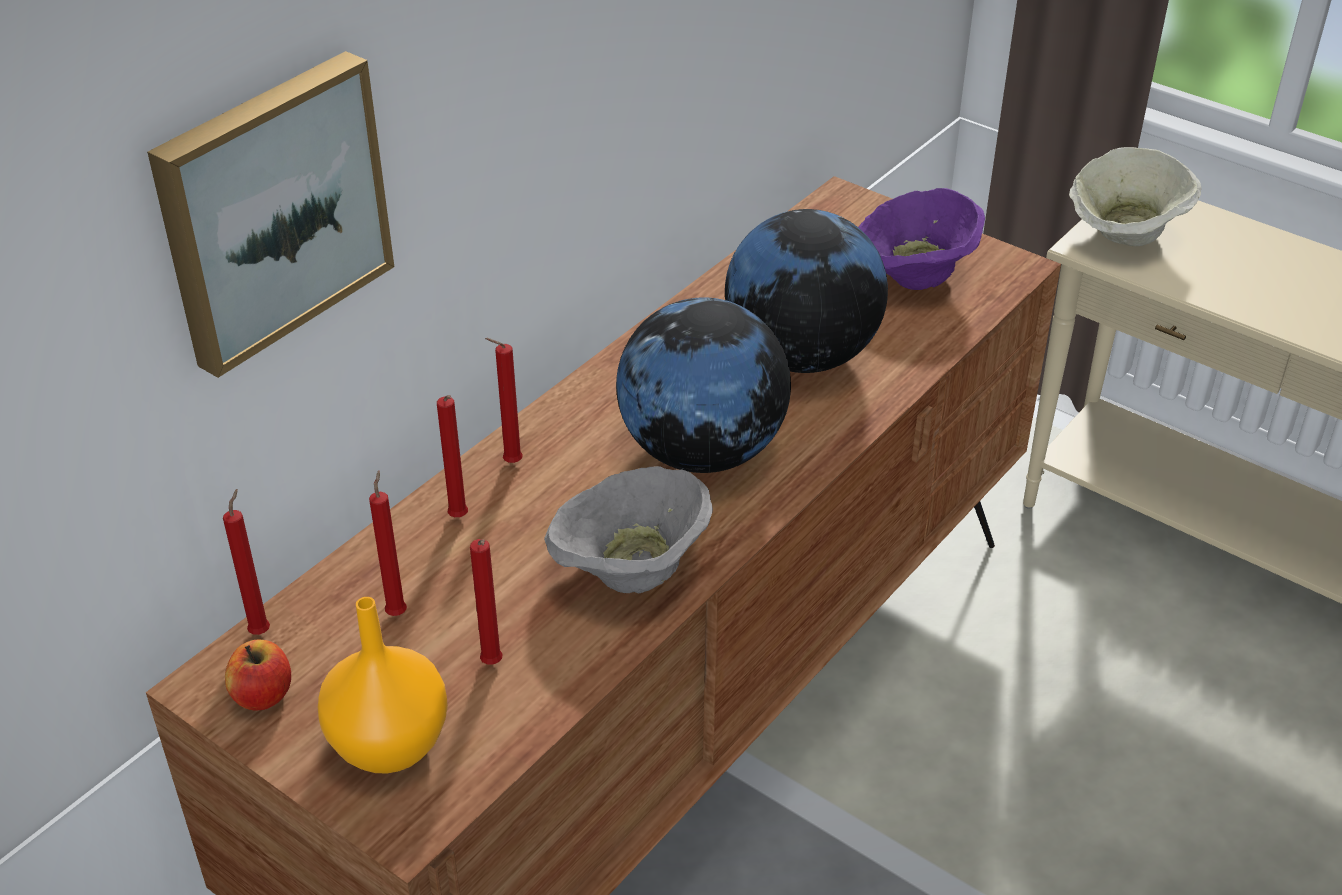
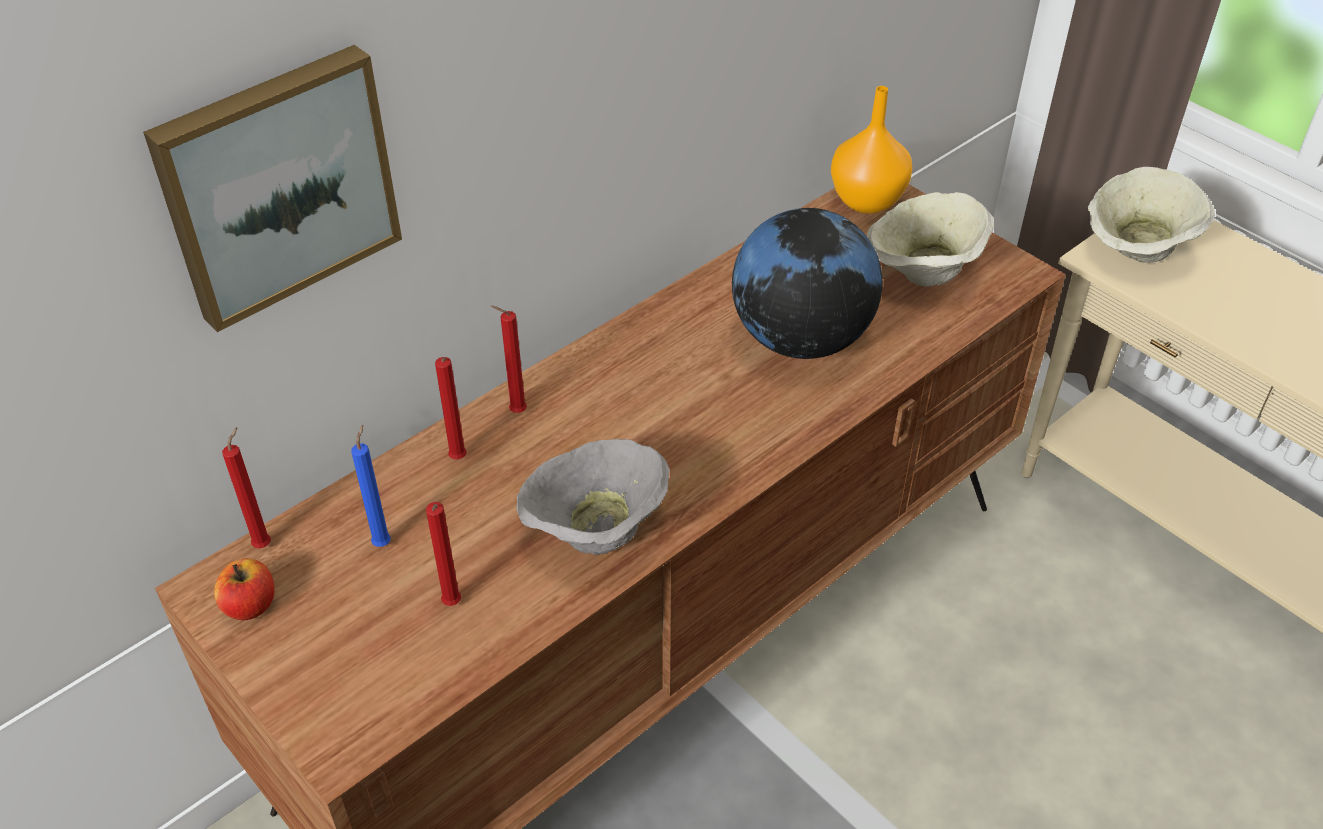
camera: 10 degrees right, 5 degrees up
(391, 746) = (346, 670): orange vase -> orange vase (868, 201)
(397, 611) = (383, 542): red candle -> blue candle
(701, 451) = (687, 422): globe -> none
(912, 276) = (922, 271): purple bowl -> beige bowl

